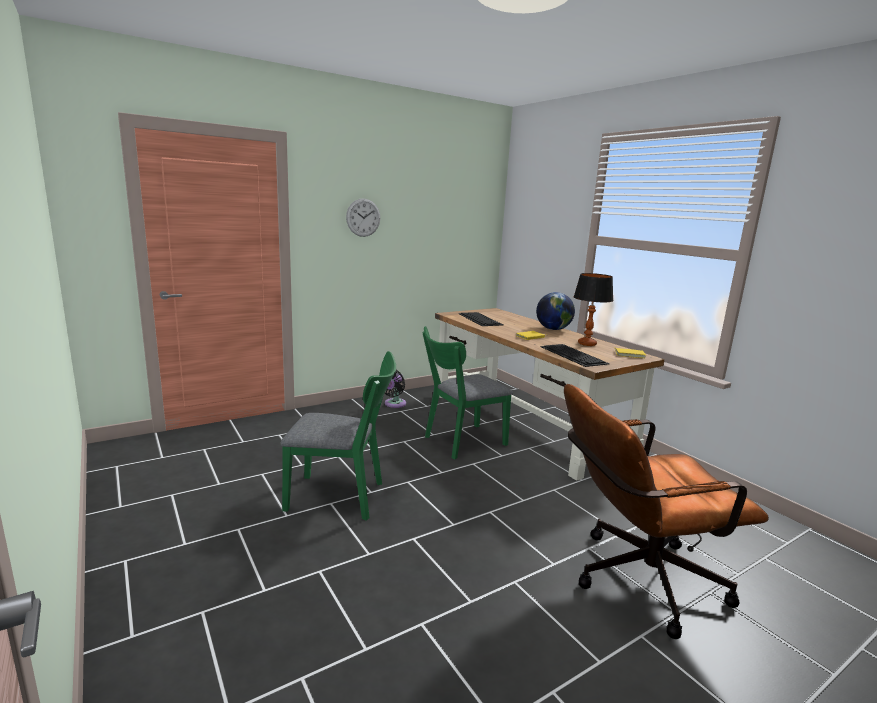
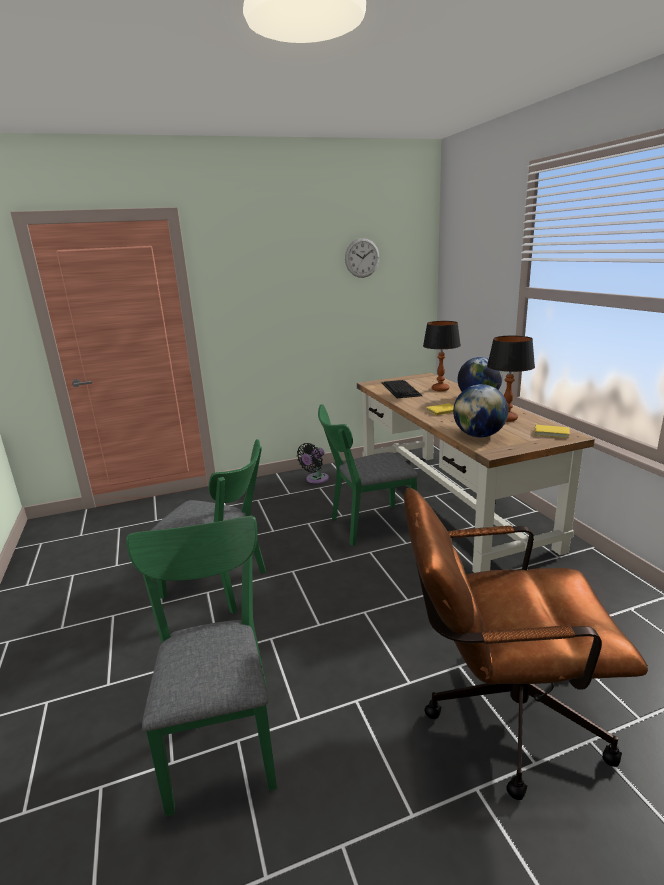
camera: 15 degrees right, 5 degrees up
(363, 217) = (270, 287): wall clock -> wall clock (362, 258)
(401, 618) = (221, 732): none -> green chair
(515, 321) = (440, 389): none -> table lamp
(574, 355) = (479, 435): keyboard -> globe

